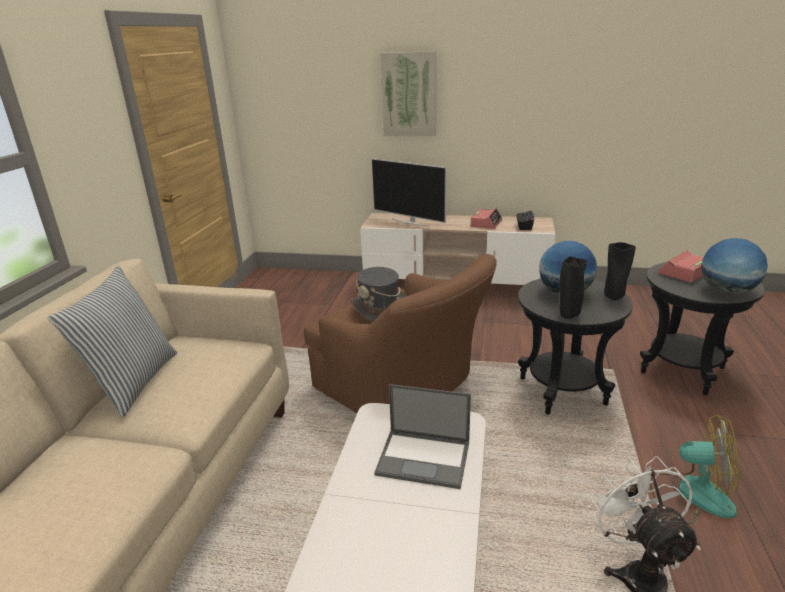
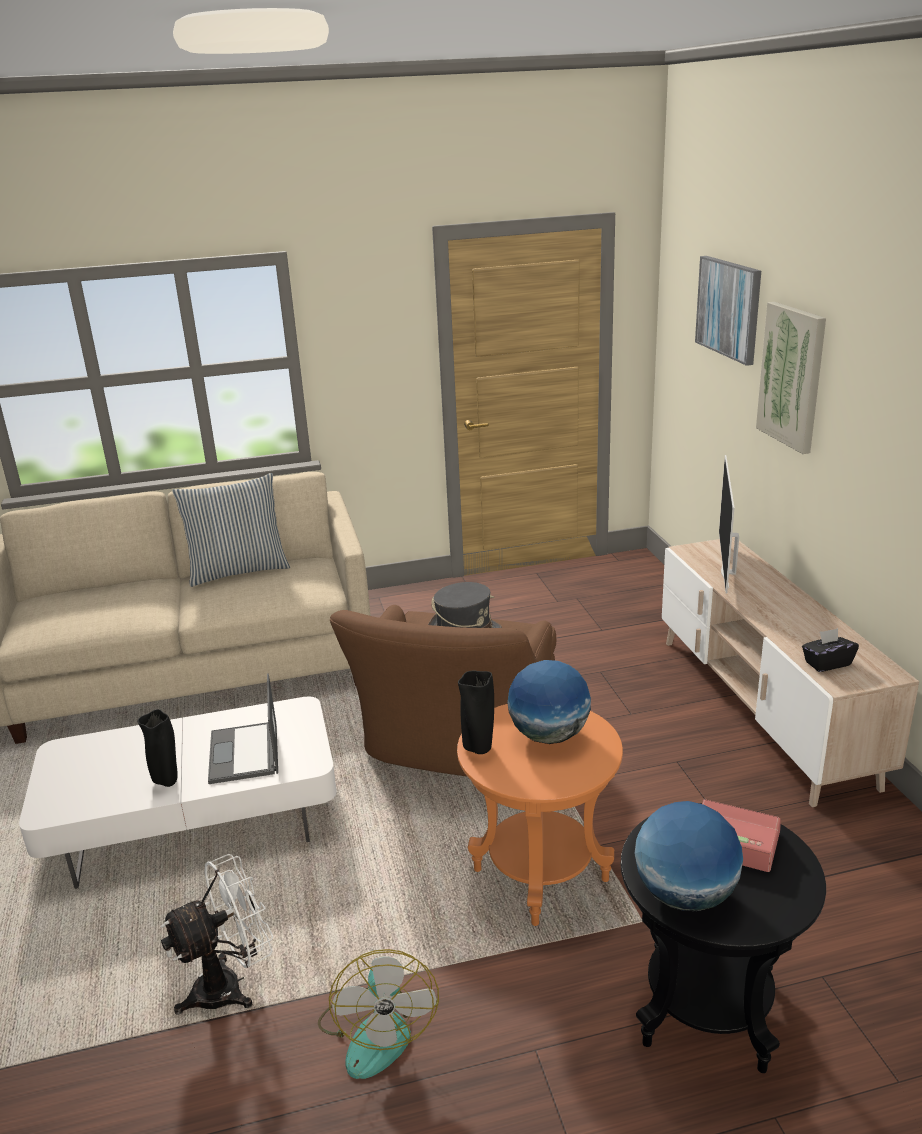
camera: 65 degrees right, 0 degrees up
(329, 69) = (729, 308): none -> picture
(486, 223) = (800, 628): alarm clock -> none
(562, 391) = (541, 875): black side table -> orange side table
(613, 297) = (566, 778): black vase -> black vase (167, 780)

